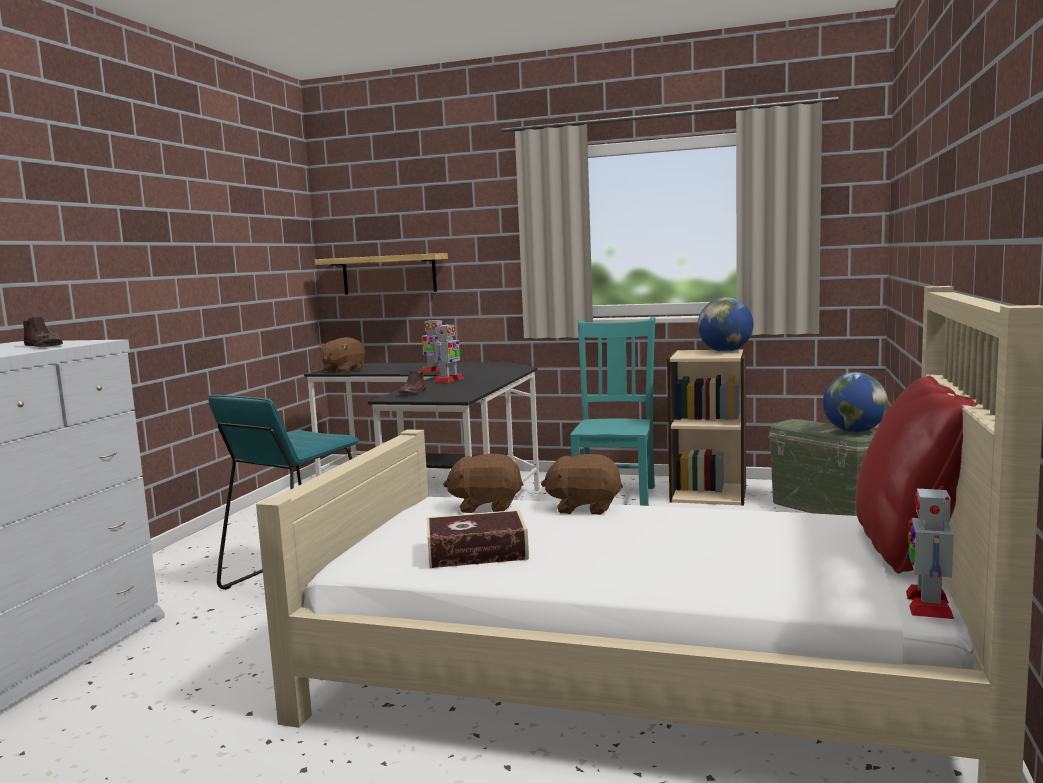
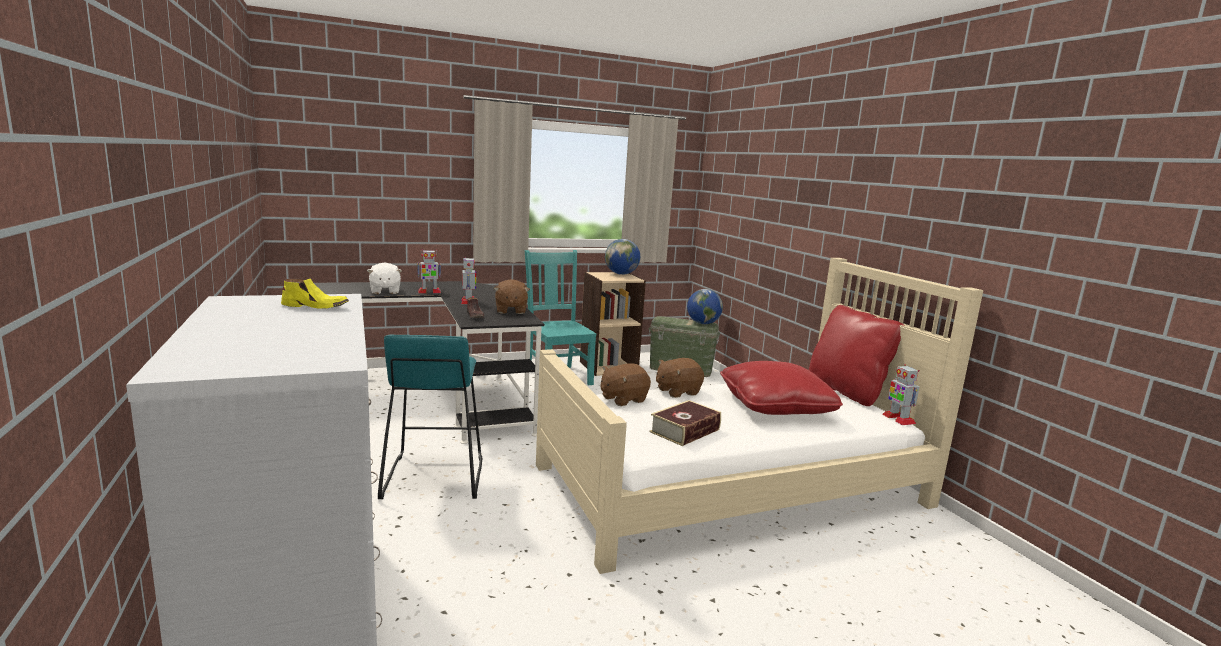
camera: 40 degrees left, 5 degrees up
(44, 346) = (316, 306): brown shoe -> yellow shoe
(343, 370) = (334, 292): brown plush toy -> brown plush toy (510, 310)
(389, 274) = (343, 203): shelf -> none
(391, 370) = (384, 291): none -> white plush toy
(697, 546) = (775, 406): none -> red pillow

